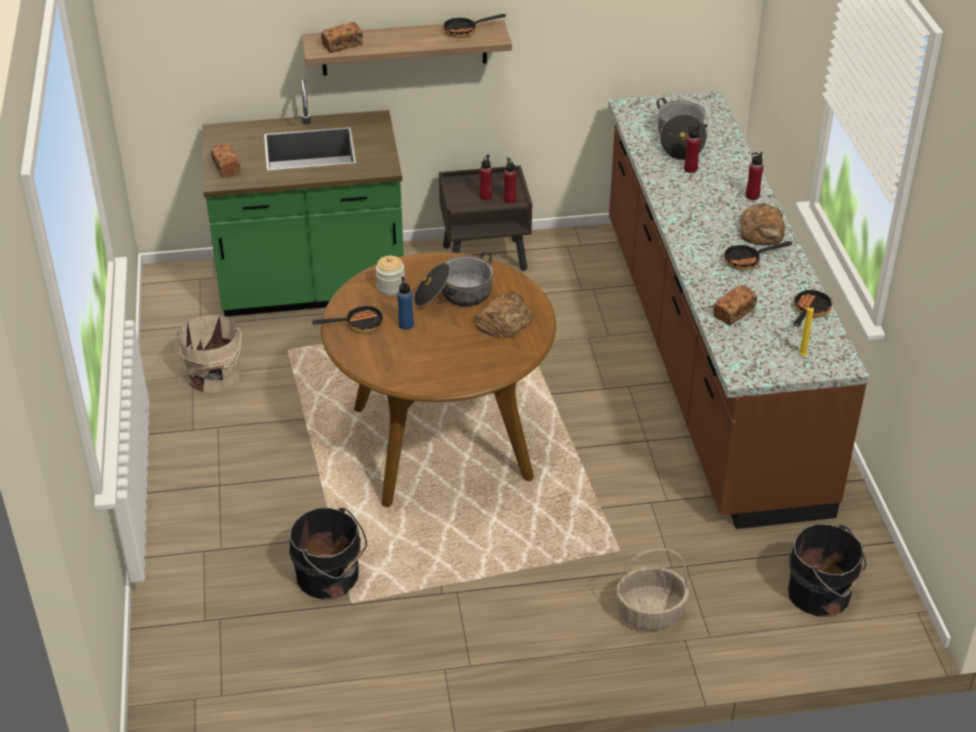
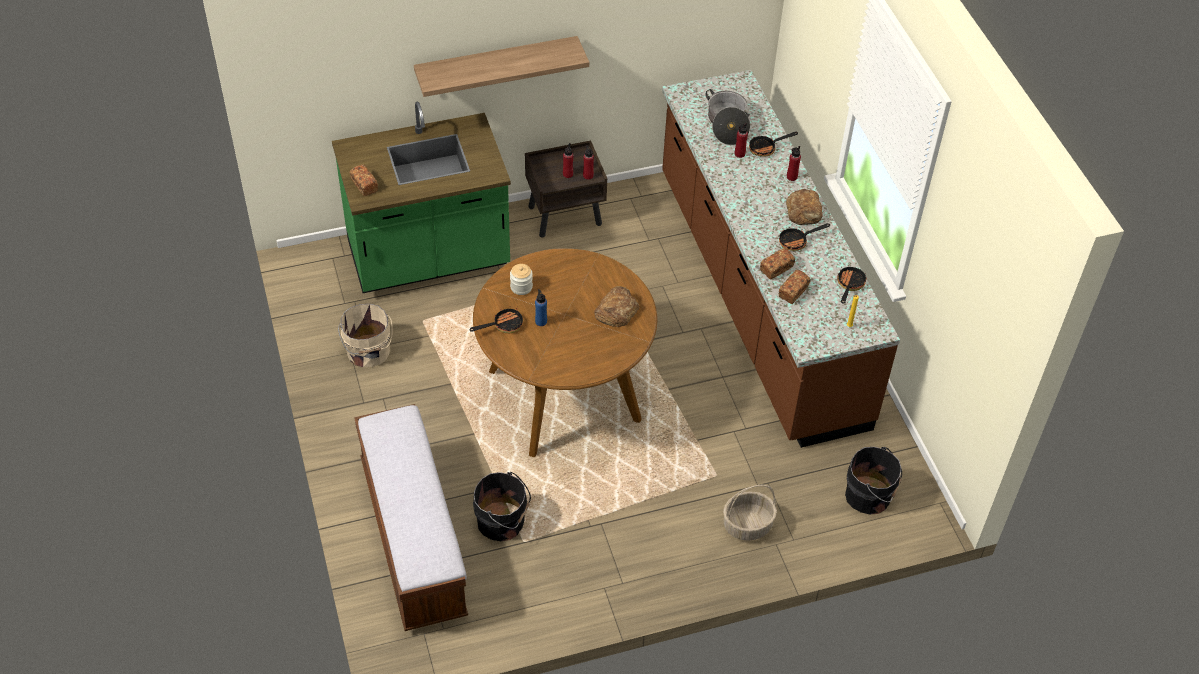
camera: 10 degrees left, 10 degrees up
(212, 584) = (413, 537): none -> bench
(342, 45) = (450, 75): bread -> bread (776, 268)
(454, 295) = (572, 290): cooking pot -> none
(465, 31) = (548, 51): frying pan -> frying pan (766, 148)

